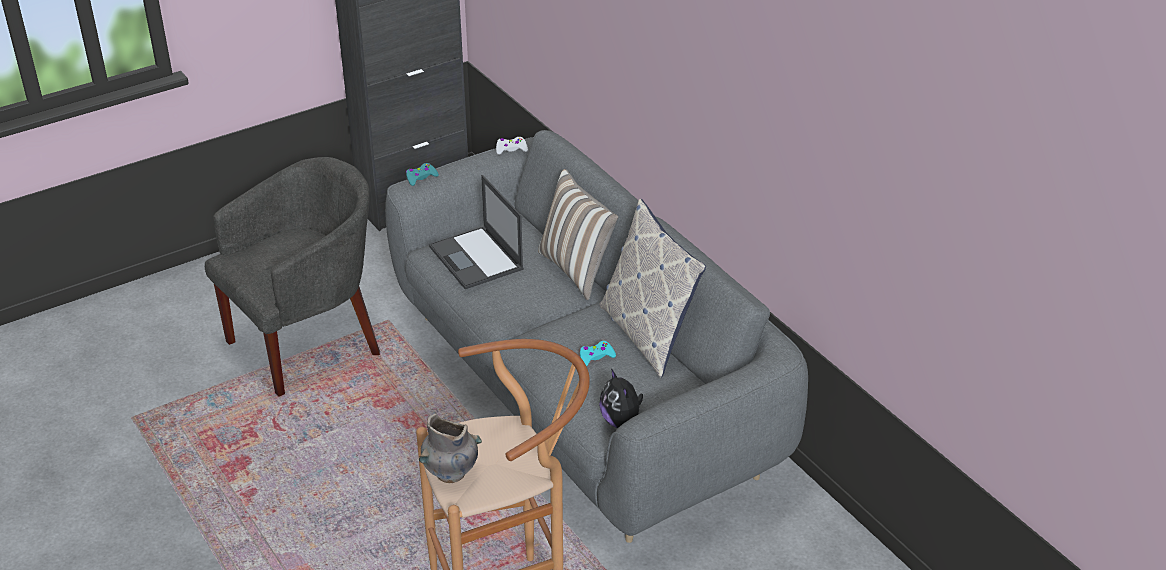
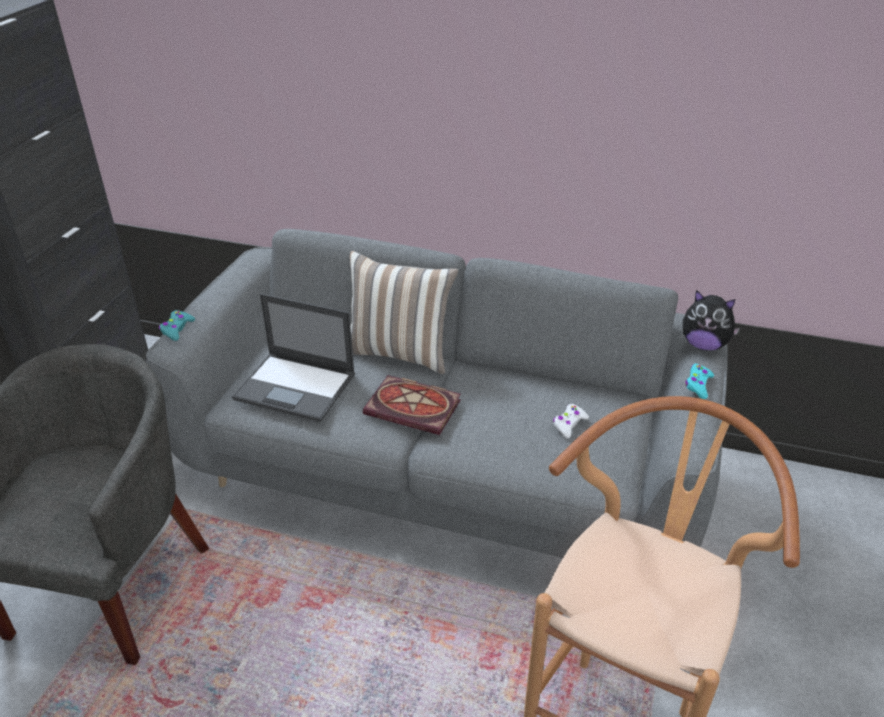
camera: 40 degrees left, 0 degrees up
(451, 473) = (628, 629): grey vase -> none
(511, 149) = (241, 267): white game controller -> white game controller (569, 424)
(536, 312) = (415, 407): none -> book
(596, 357) = (523, 419): turquoise game controller -> turquoise game controller (698, 385)
(621, 421) = (618, 466): plush toy -> plush toy (704, 345)
(648, 335) = (533, 376): pillow -> none

